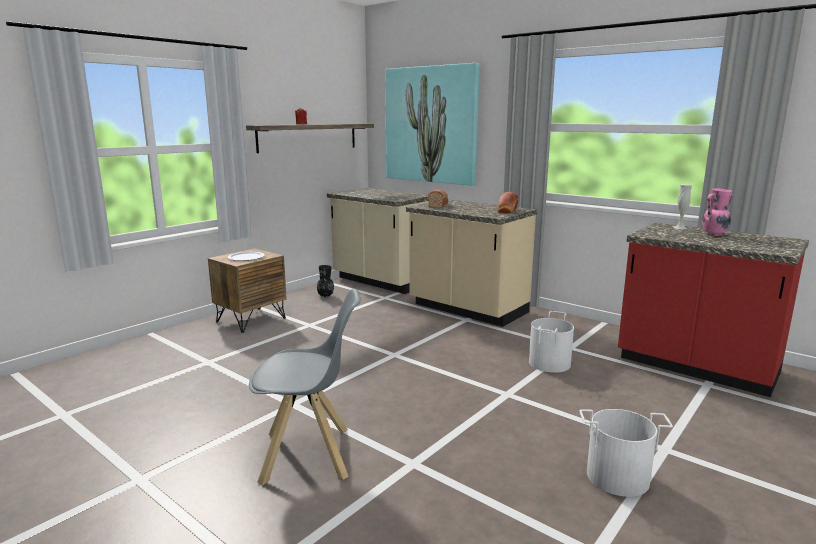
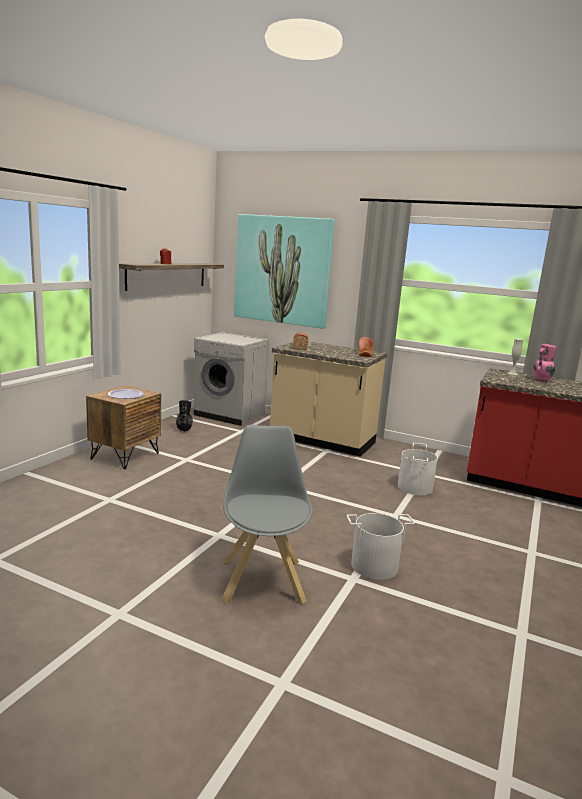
camera: 15 degrees left, 0 degrees up
(310, 455) = (262, 579): grey chair -> grey chair turned 75 degrees counterclockwise
(381, 281) = (229, 415): beige counter -> white washing machine
(618, 477) = (510, 576): white bucket -> white bucket (374, 566)

